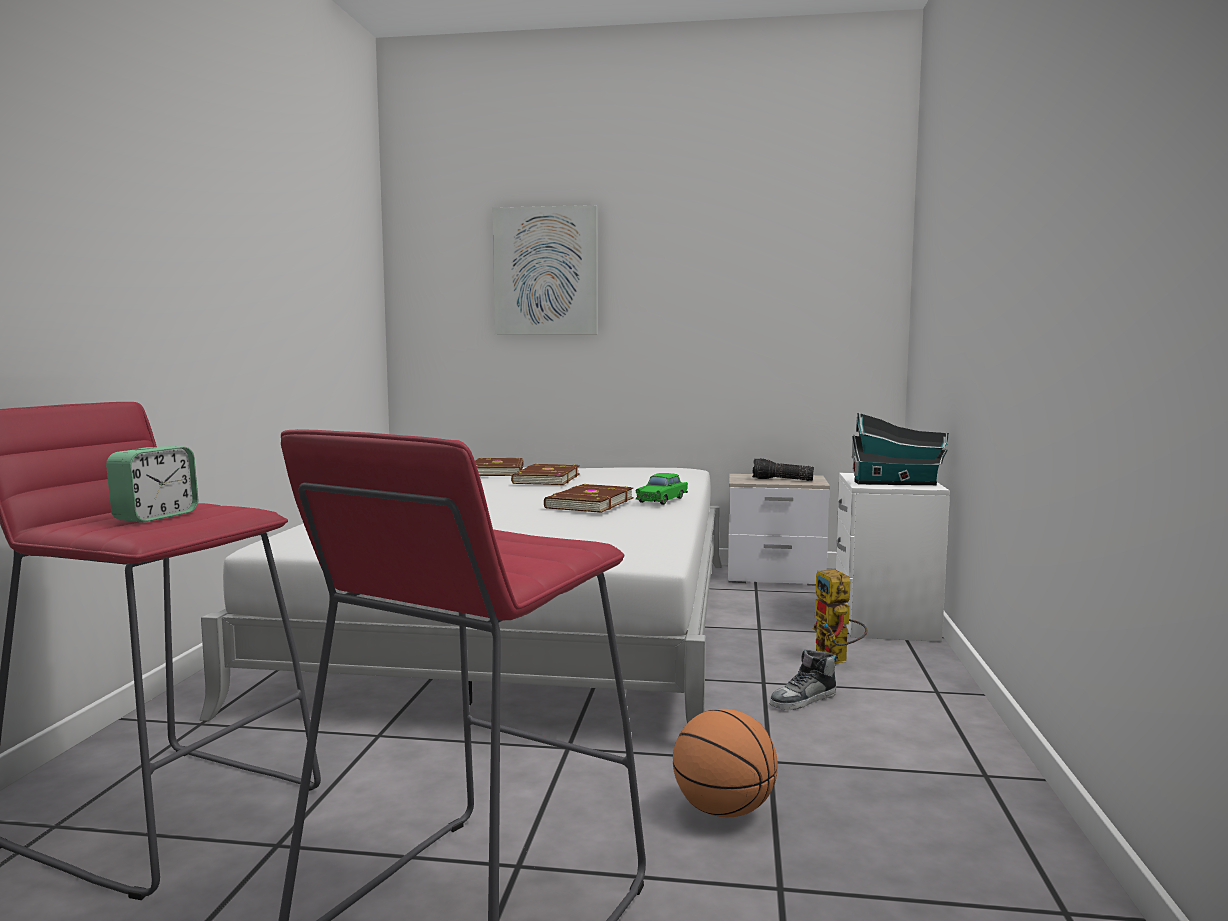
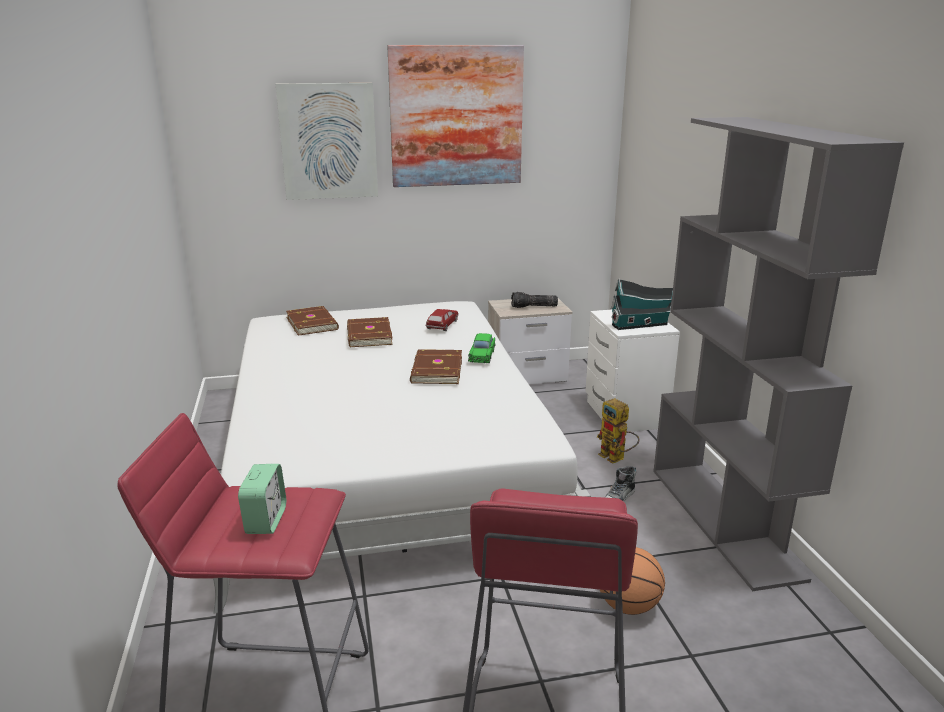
camera: 20 degrees left, 15 degrees up
(641, 477) = (442, 325): none -> toy car
(694, 244) = (456, 116): none -> picture
(959, 746) = (724, 521): none -> grey bookcase

